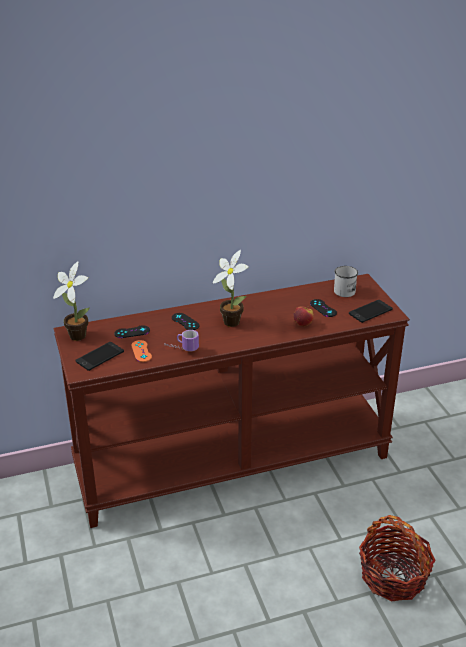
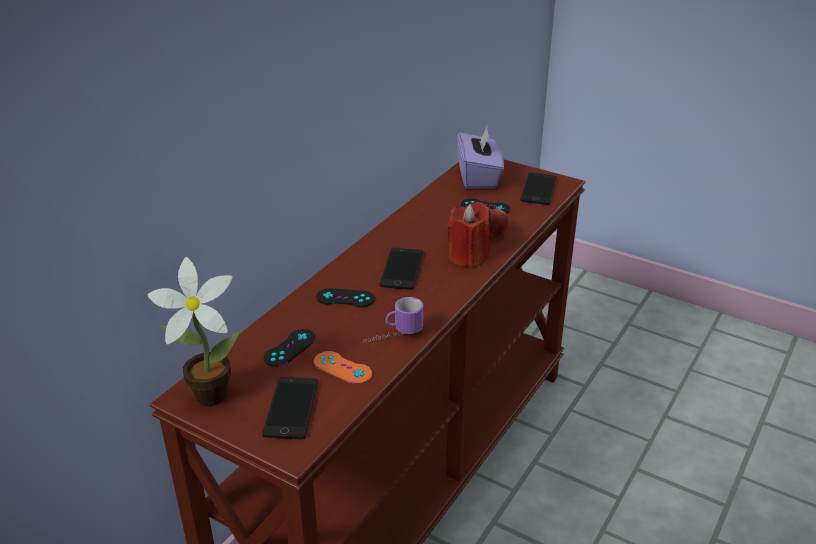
camera: 40 degrees left, 0 degrees up
(230, 320) = (402, 269): potted plant -> phone
(273, 329) = (468, 256): none -> red candle
(346, 290) = (478, 177): white mug -> purple tissue box
(393, 576) = (711, 504): basket -> none

